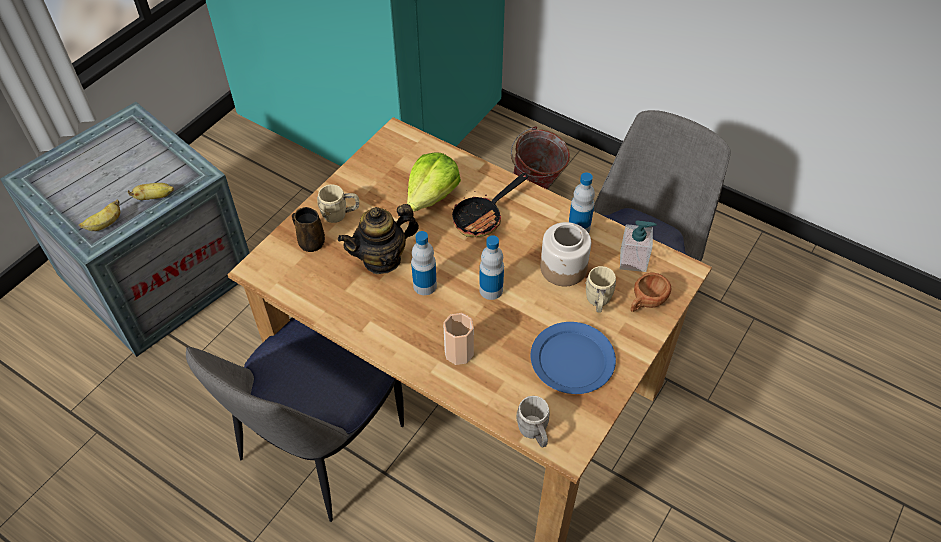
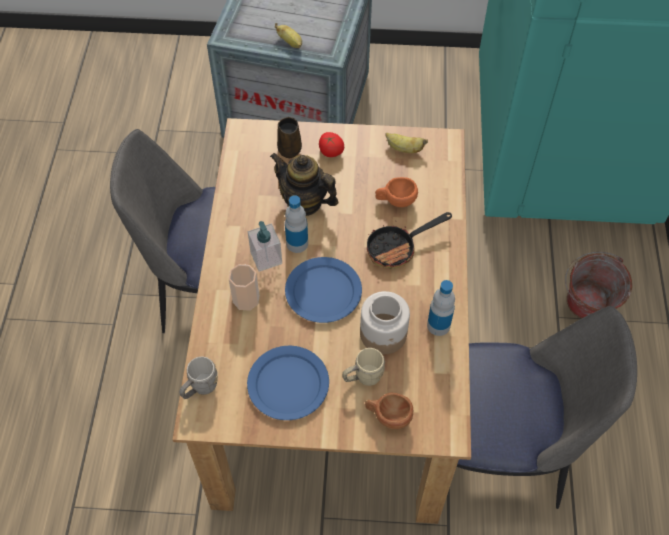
camera: 60 degrees right, 5 degrees up
(105, 224) = (246, 32): banana -> banana (404, 149)
(340, 214) = (330, 152): beige mug -> tomato
(432, 195) = (395, 201): lettuce -> orange cup
(483, 217) = (398, 248): frying pan -> frying pan turned 45 degrees counterclockwise
(491, 290) = (323, 291): bottle -> blue plate
(633, 260) = (431, 386): soap dispenser -> soap dispenser (266, 258)

